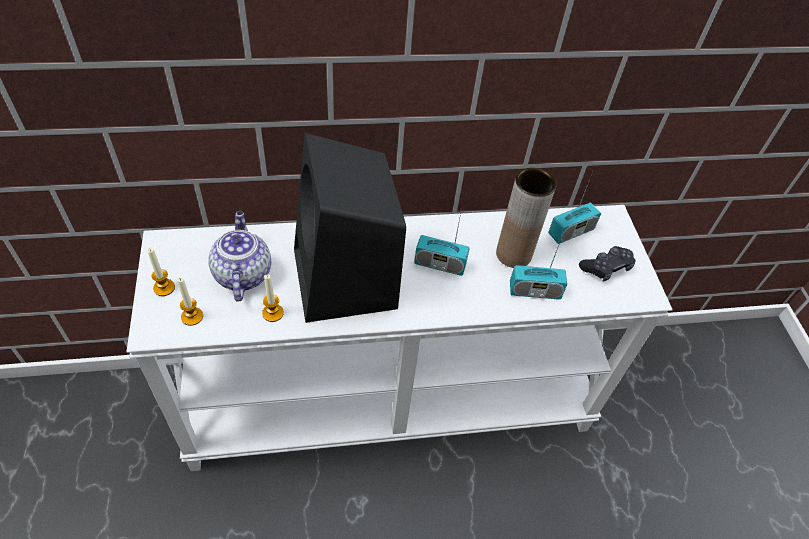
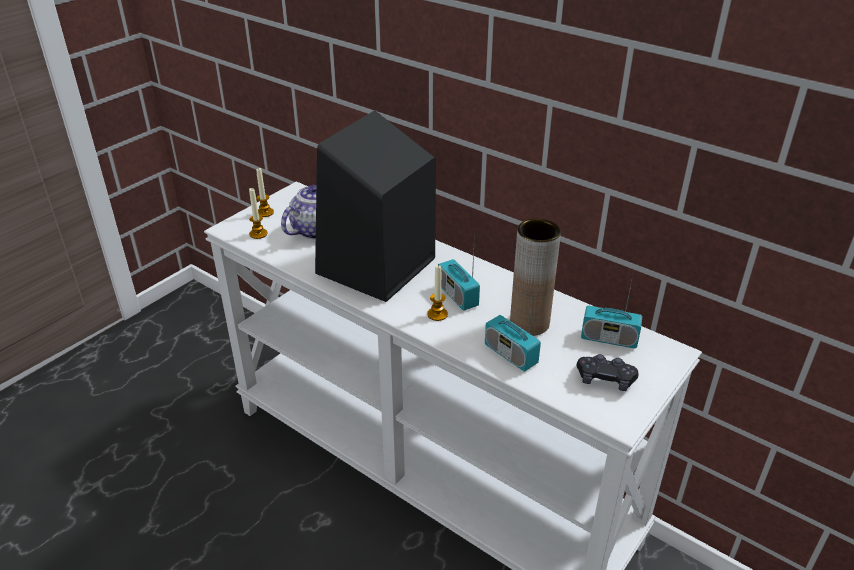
camera: 50 degrees right, 15 degrees down
(273, 313) = (304, 258): candle -> candle (437, 314)

